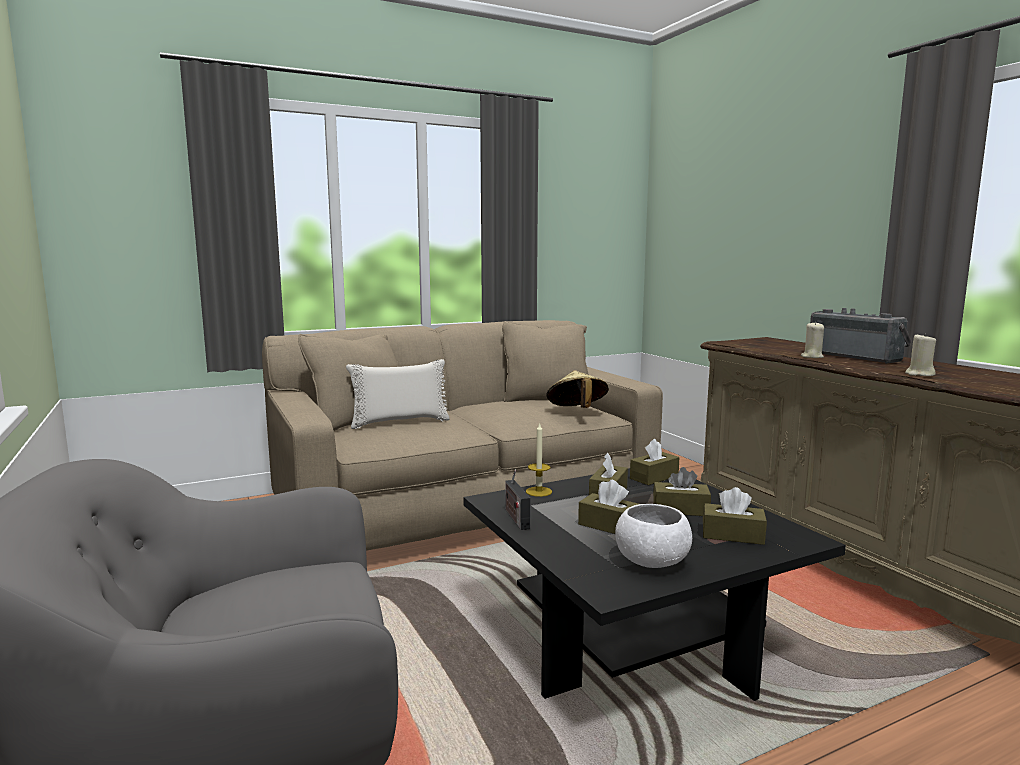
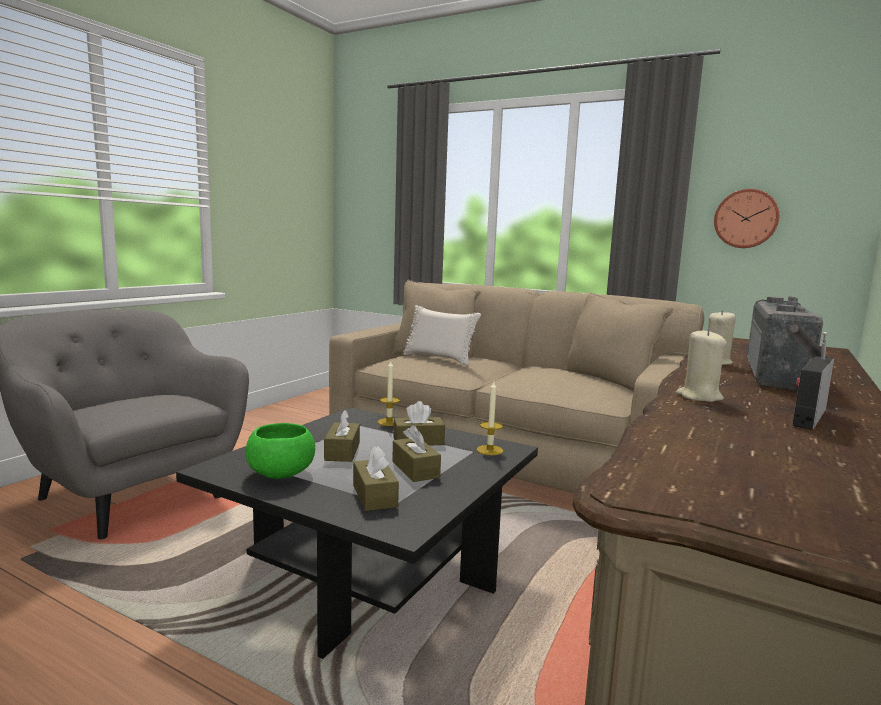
camera: 55 degrees right, 0 degrees up
(515, 518) = (324, 425): radio -> radio (808, 416)
(571, 244) = (746, 219): none -> wall clock
(577, 411) = (579, 388): beige hat -> none
(652, 561) = (281, 474): white bowl -> green bowl
(654, 477) = (489, 450): brown tissue box -> candle

